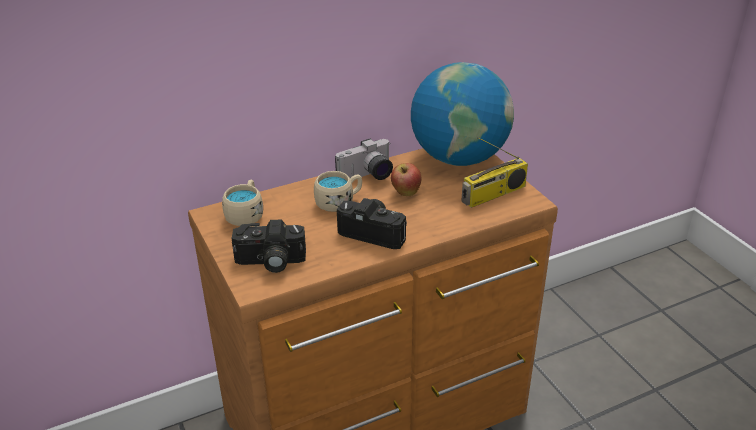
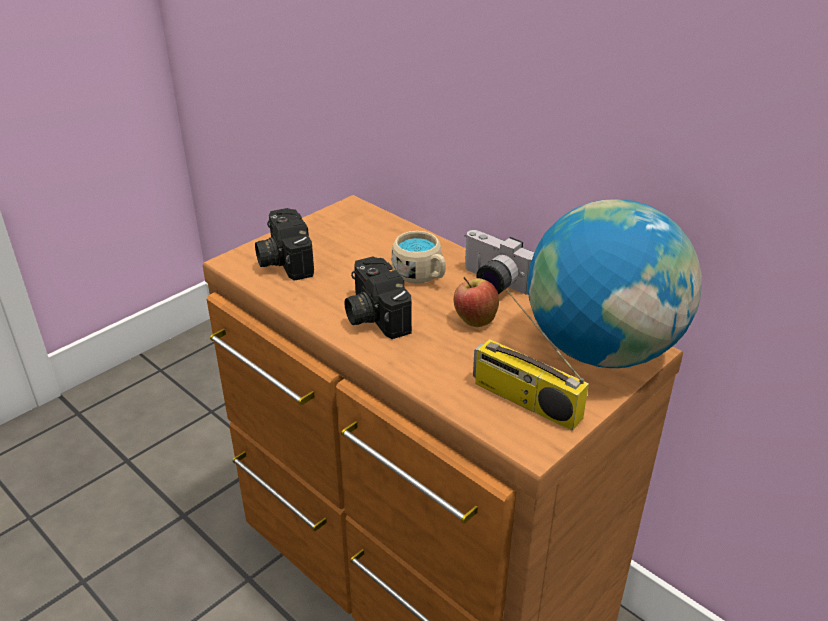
camera: 70 degrees right, 0 degrees up
(246, 214) = (362, 225): beige mug -> none
(375, 232) = (372, 315): camera -> camera turned 150 degrees clockwise

